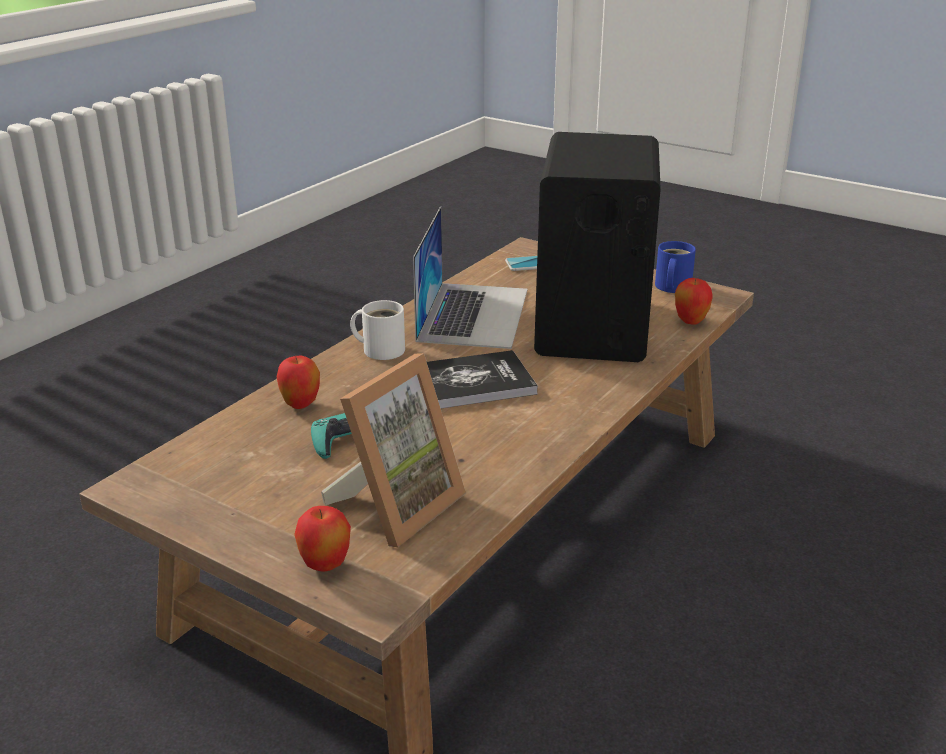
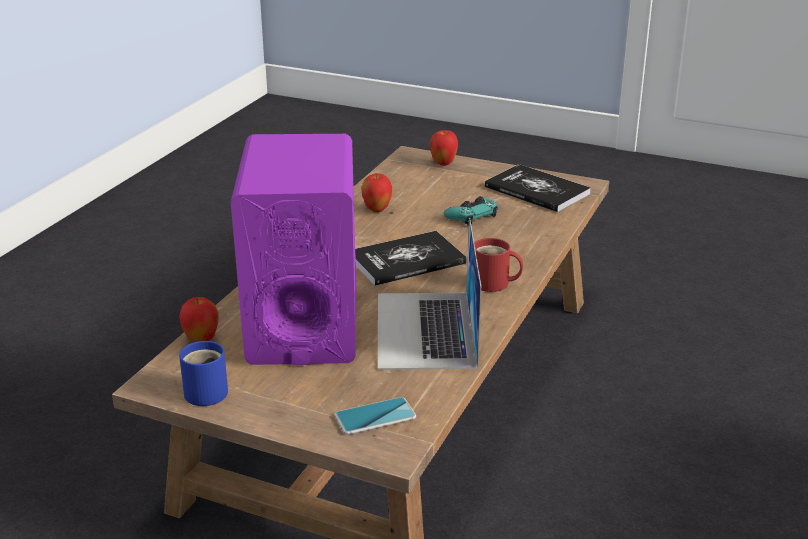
camera: 170 degrees right, 0 degrees up
(214, 481) = (537, 190): none -> book
(300, 405) = (523, 234): apple -> apple (377, 210)
(381, 349) = (493, 284): white mug -> red mug
(396, 506) = (420, 187): picture frame -> none
(592, 327) = (303, 324): black speaker -> purple speaker

